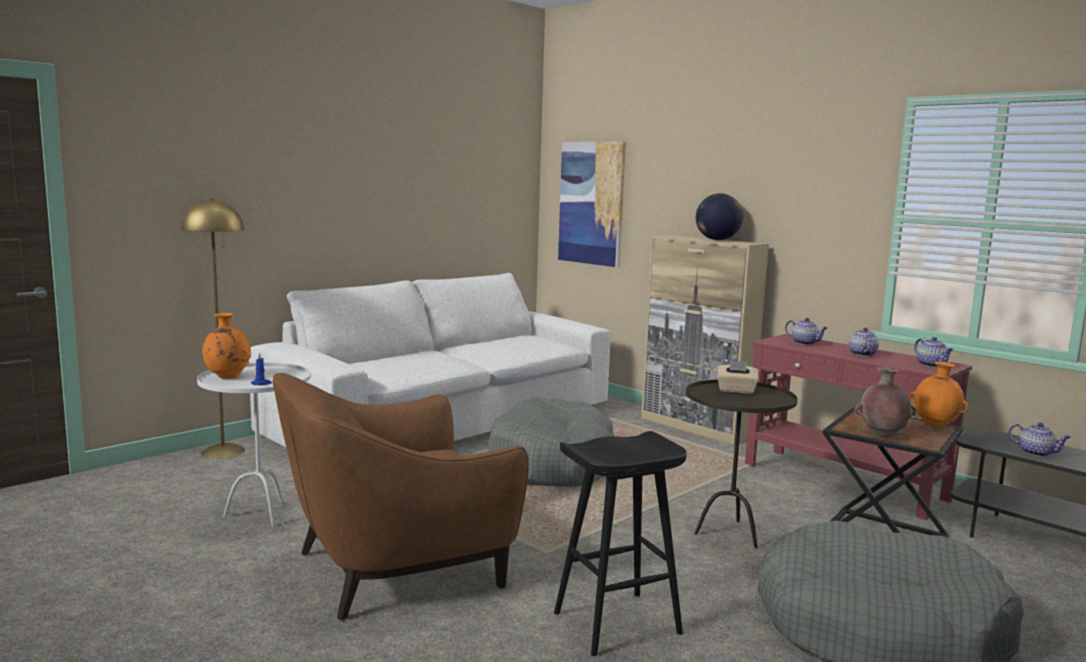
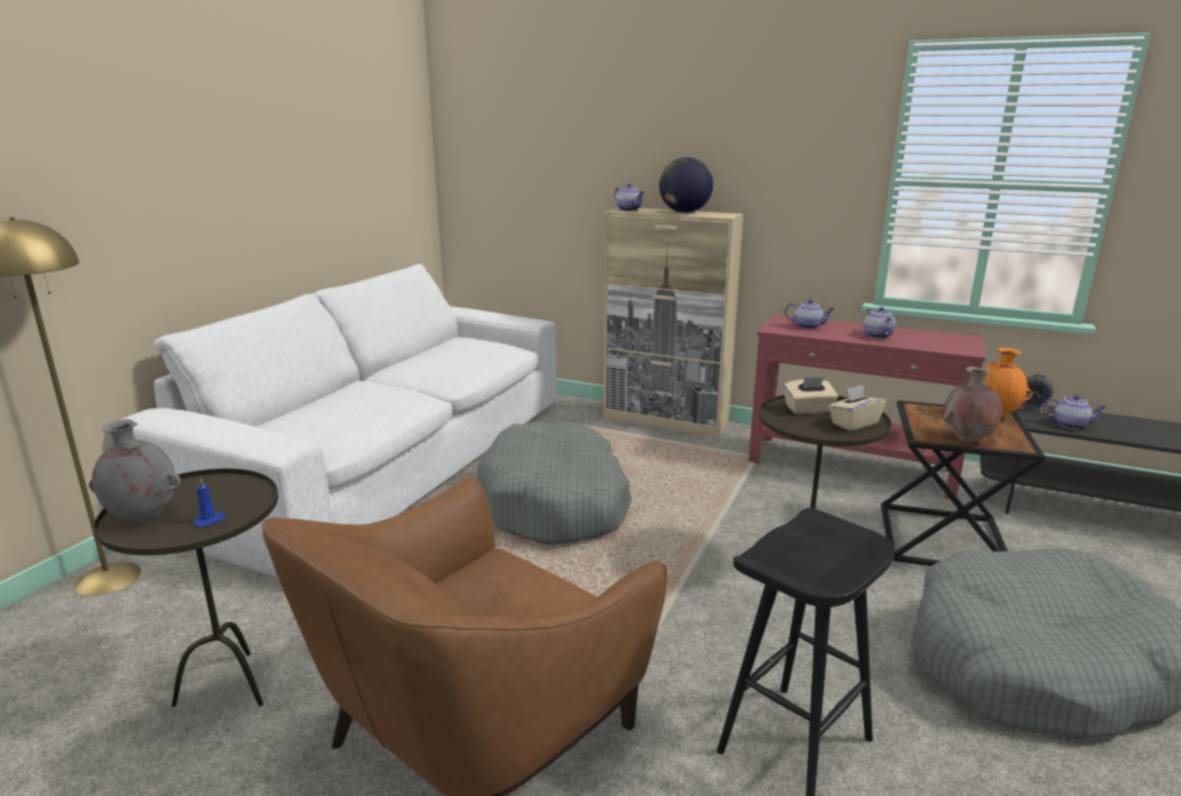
camera: 20 degrees left, 10 degrees up
(227, 377) = (143, 516): orange vase -> grey vase
(260, 514) = (228, 687): white side table -> brown side table
(592, 203) = (509, 170): picture -> none
(763, 401) = (854, 423): none -> beige tissue box
(932, 365) = (953, 342): teapot -> teapot (629, 210)
(1013, 438) = (1032, 408): none -> alarm clock

